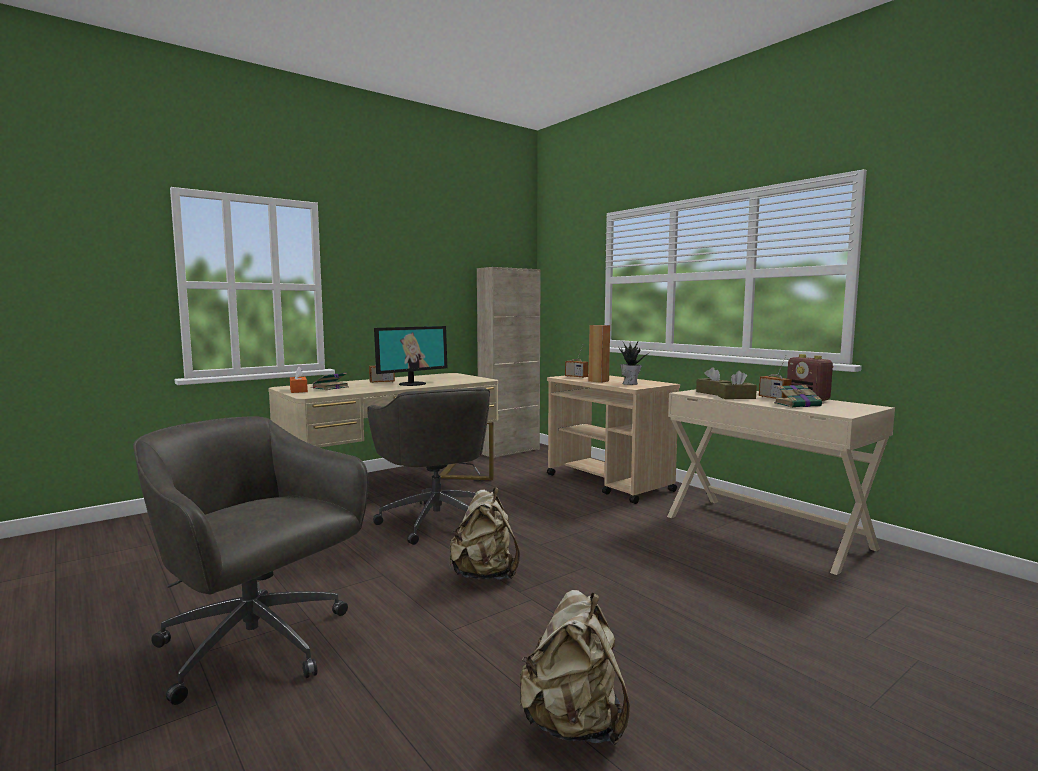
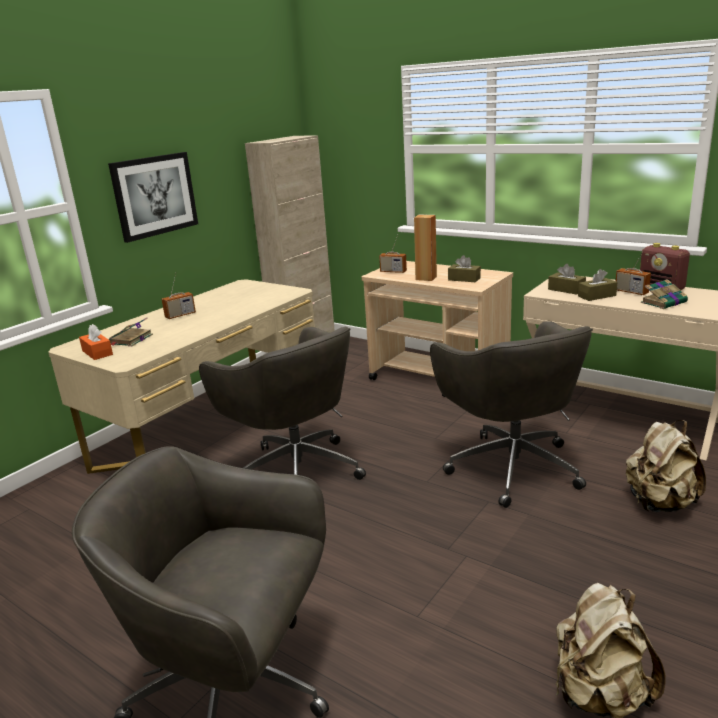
camera: 15 degrees left, 15 degrees up
(389, 293) = (154, 195): none -> picture
(412, 384) = (222, 314): monitor -> none
(484, 575) = (400, 536): beige backpack -> beige backpack (659, 503)
(628, 547) = (511, 465): none -> grey office chair
(630, 383) = (464, 279): potted plant -> brown tissue box

